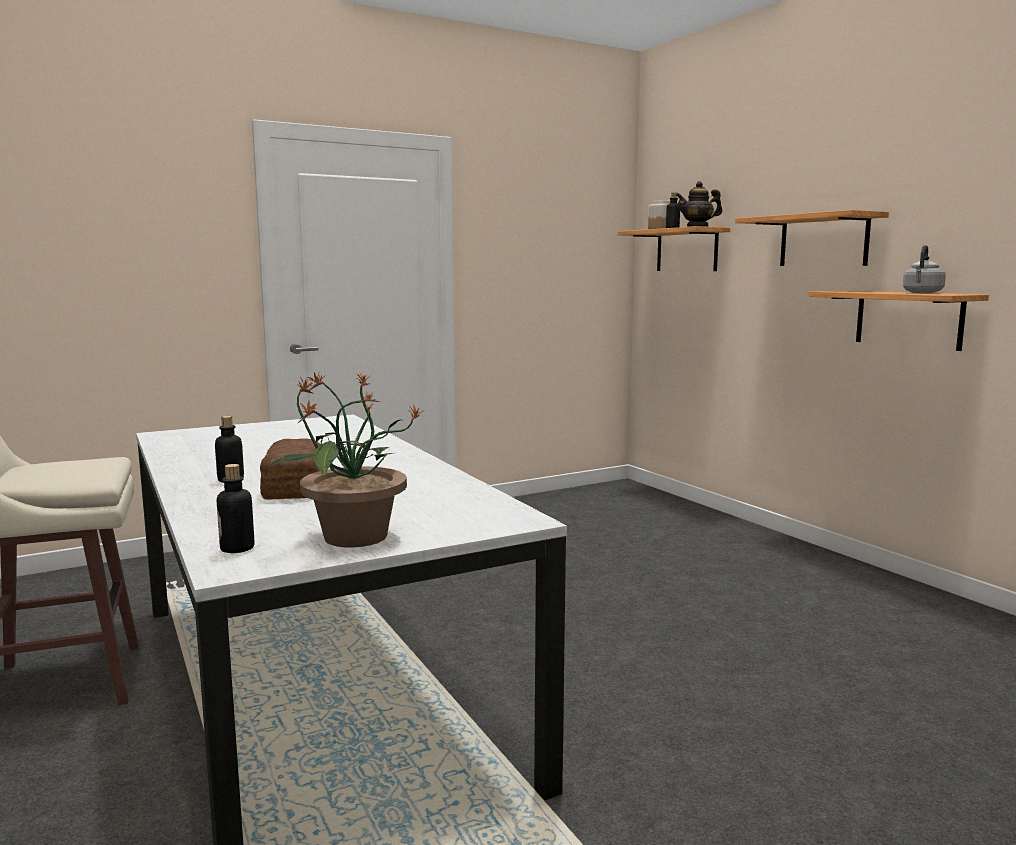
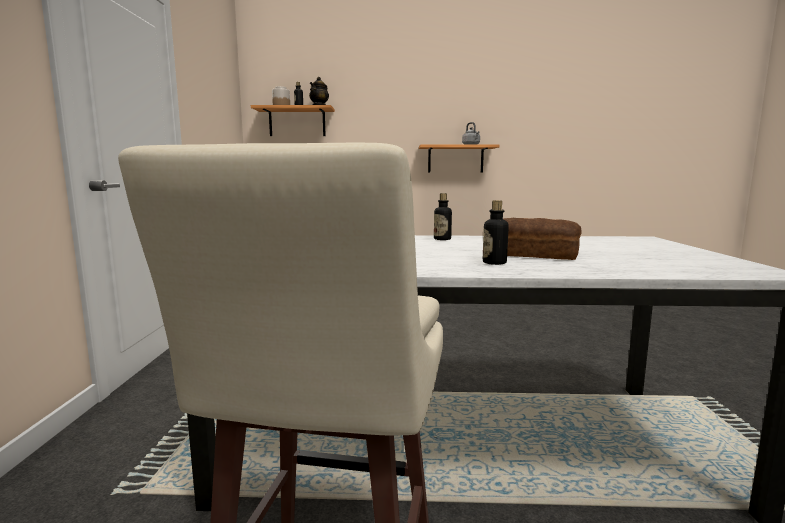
camera: 60 degrees left, 0 degrees up
(237, 548) = (719, 270): bottle -> bottle (442, 239)
(353, 537) = (683, 255): potted plant -> none
(823, 241) = (403, 119): shelf -> none

